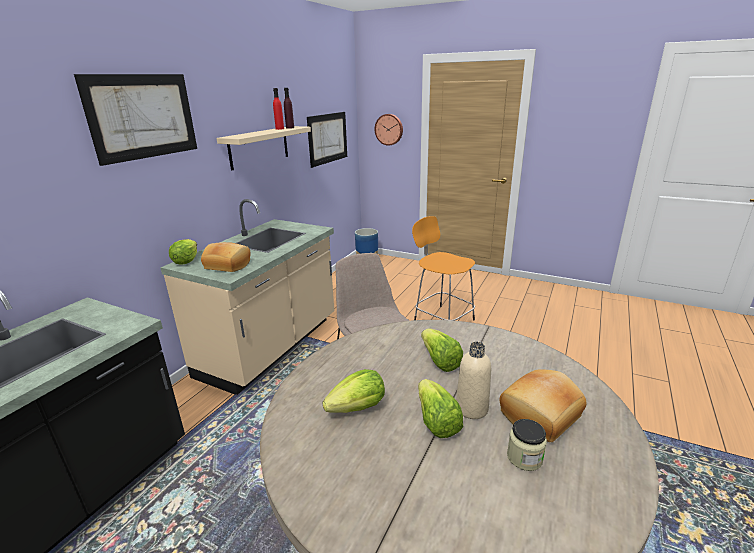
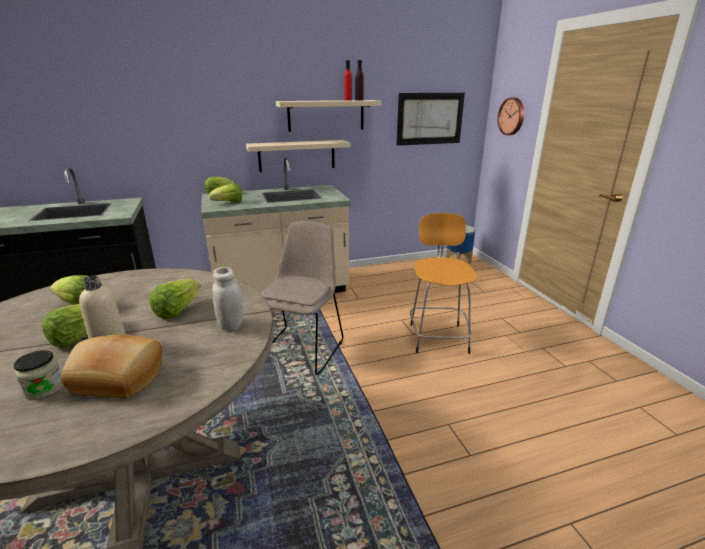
camera: 45 degrees right, 0 degrees up
(143, 116) = (205, 76): picture -> none
(228, 265) = (229, 202): bread -> lettuce
(241, 195) = (297, 156): none -> beige shelf
(497, 346) = (231, 325): none -> white jar

